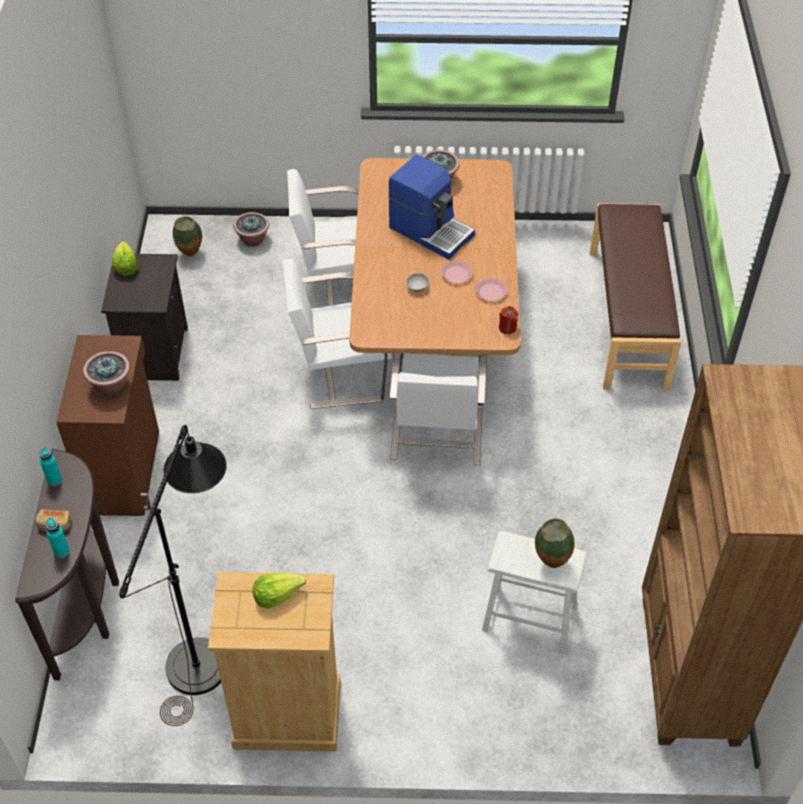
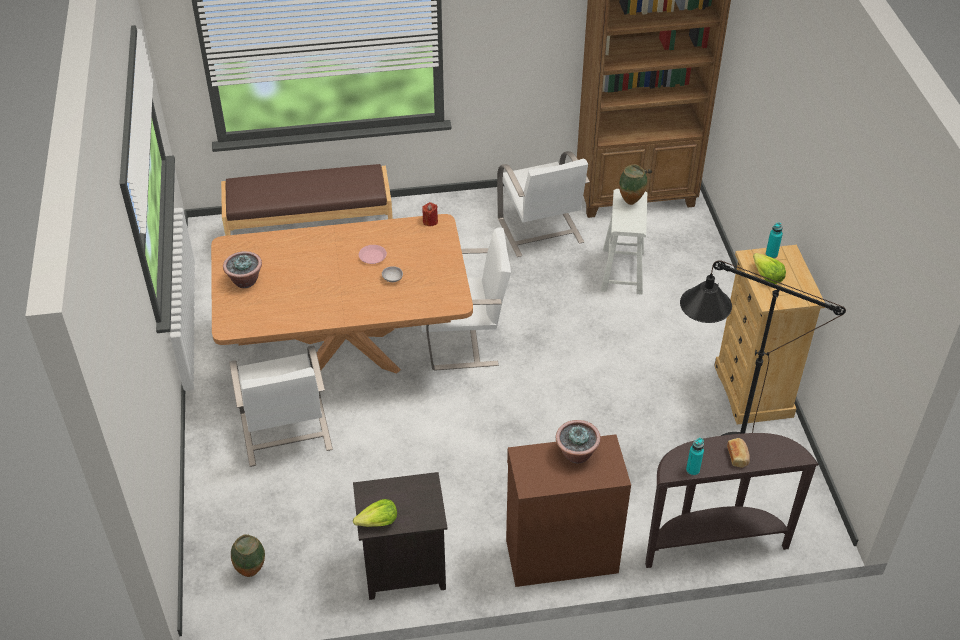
camera: 100 degrees left, 5 degrees down
(62, 551) = (761, 444): turquoise bottle -> turquoise bottle (771, 254)
(253, 240) = (224, 519): potted plant -> none
(340, 372) = (404, 414): white chair -> white chair (540, 232)
(431, 230) = (317, 278): coffee machine -> none
(491, 292) = (390, 234): pink plate -> none

